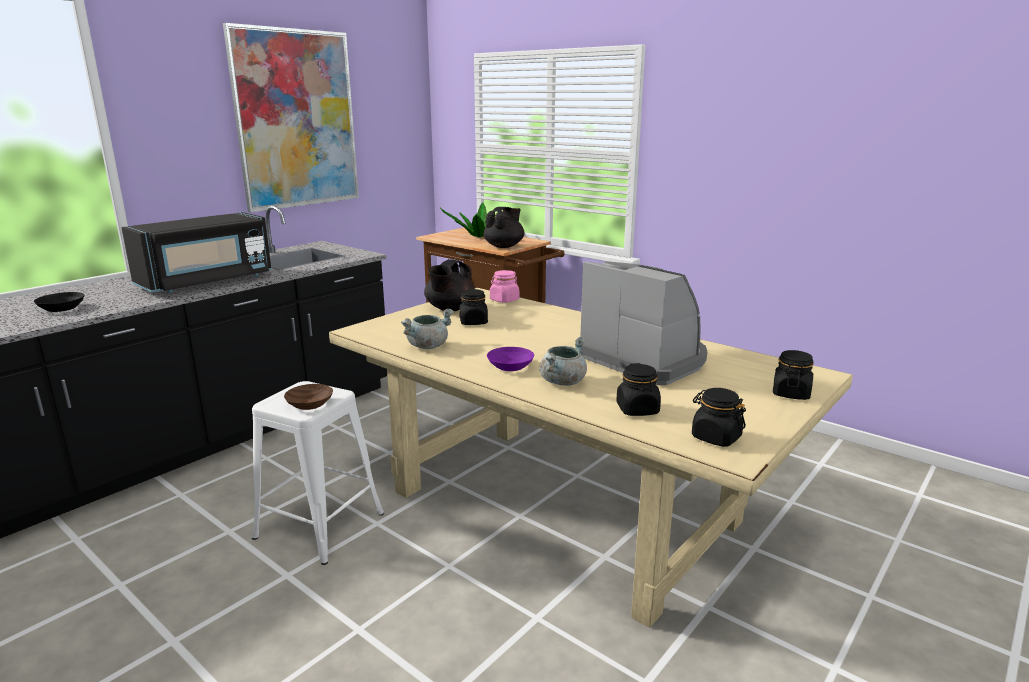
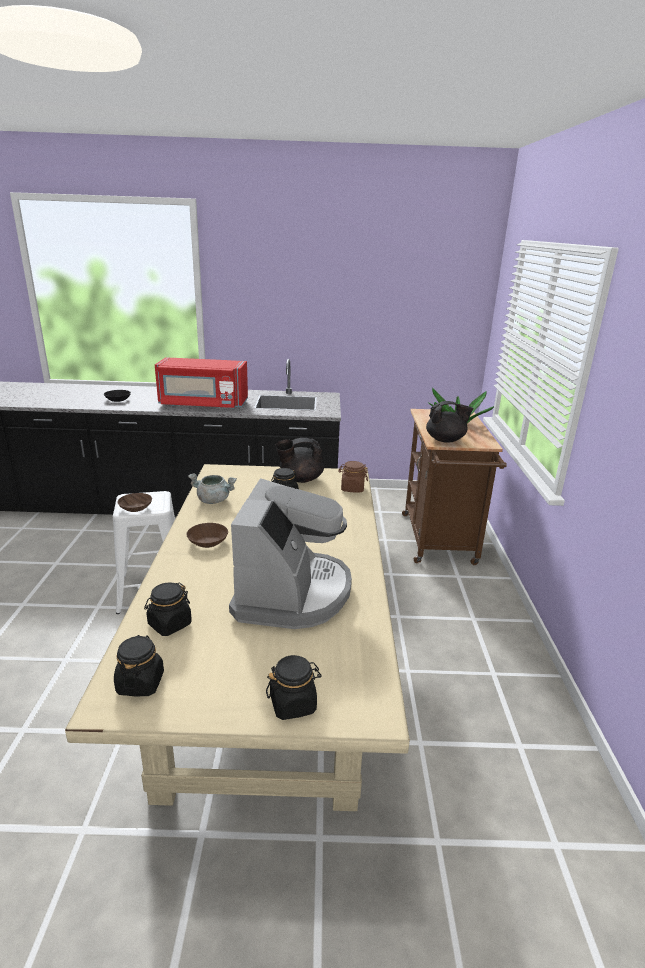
camera: 50 degrees right, 5 degrees up
(207, 281) = (203, 404): black microwave -> red microwave
(296, 120) = (344, 292): picture -> none
(504, 300) = (352, 488): pink jar -> brown jar
(509, 366) = (207, 541): purple bowl -> brown bowl
(562, 381) = (198, 572): grey cooking pot -> none

